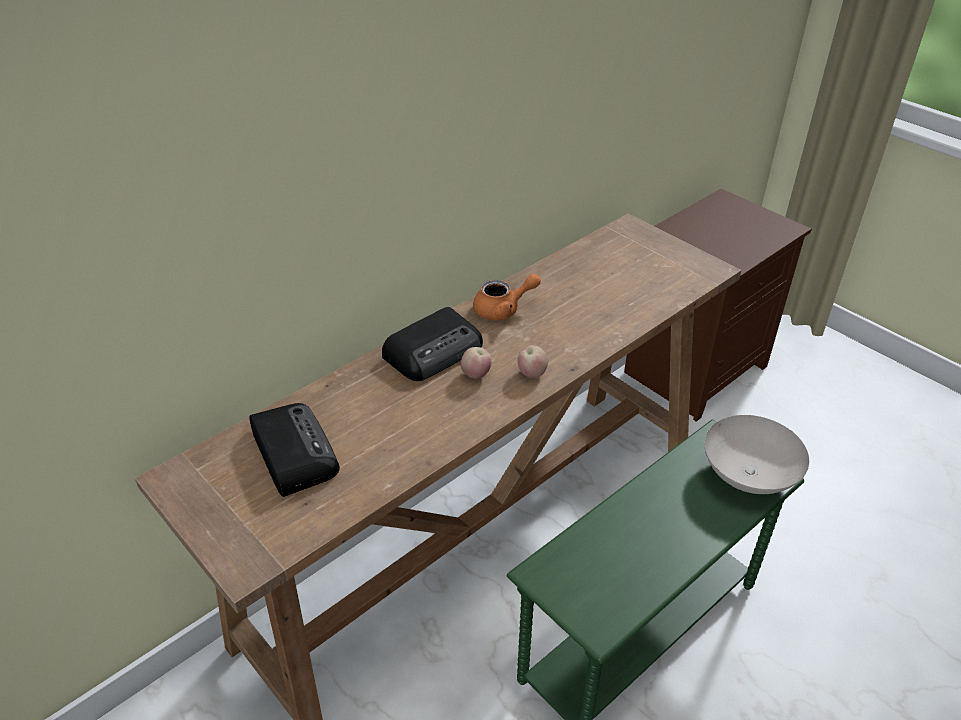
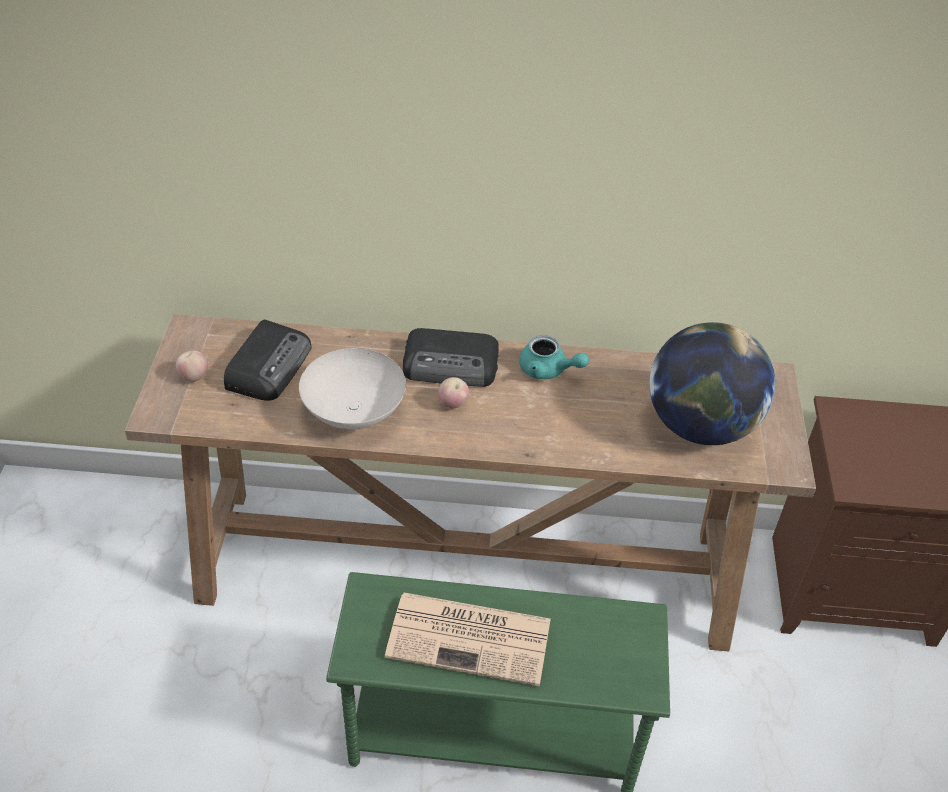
camera: 45 degrees right, 5 degrees up
(503, 310) = (548, 370): orange teapot -> turquoise teapot
(532, 373) = (492, 434): apple -> apple (194, 377)
(637, 279) = (700, 425): none -> globe
(646, 539) = (471, 638): none -> newspaper
(748, 475) = (625, 668): white bowl -> white bowl (356, 411)

